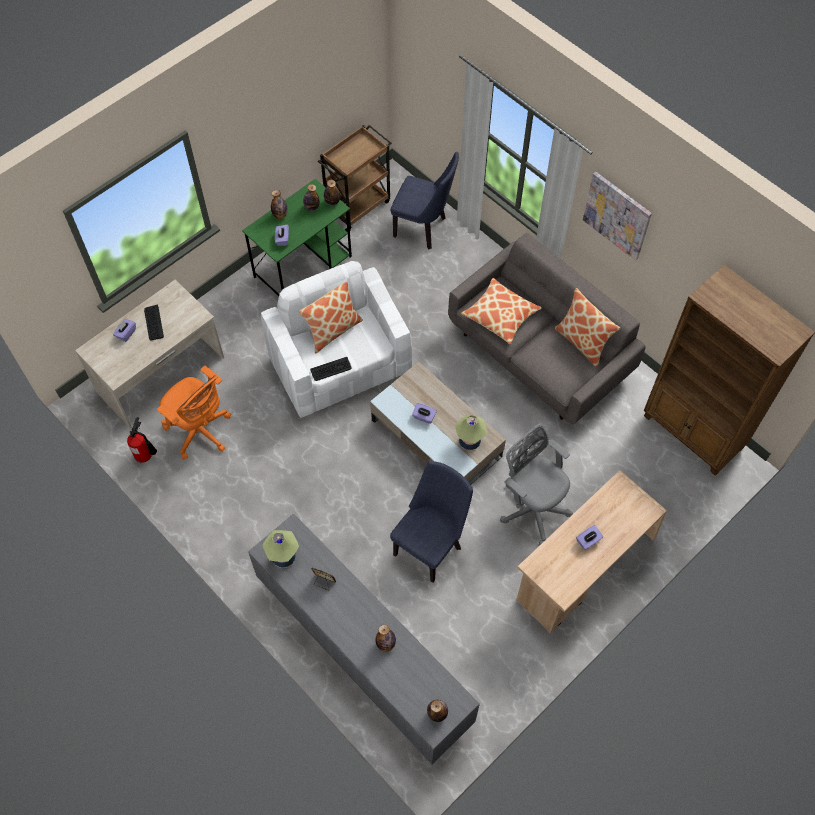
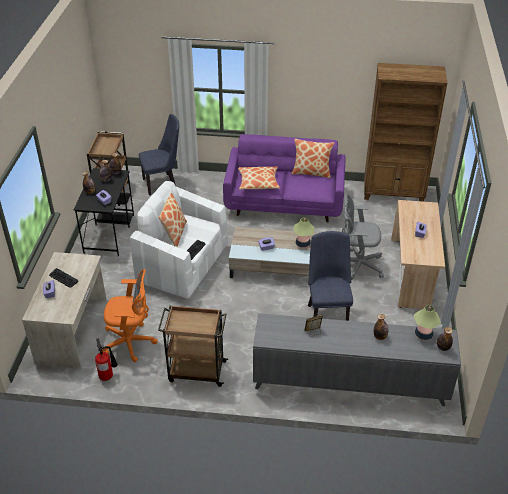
camera: 40 degrees left, 20 degrees down
(228, 515) = (196, 371): none -> brown cart
(283, 557) = (277, 335): table lamp -> table lamp (423, 335)
(303, 266) = (109, 233): green desk -> black desk
(539, 352) = (284, 202): grey sofa -> purple sofa
(617, 215) = (297, 81): picture -> none

